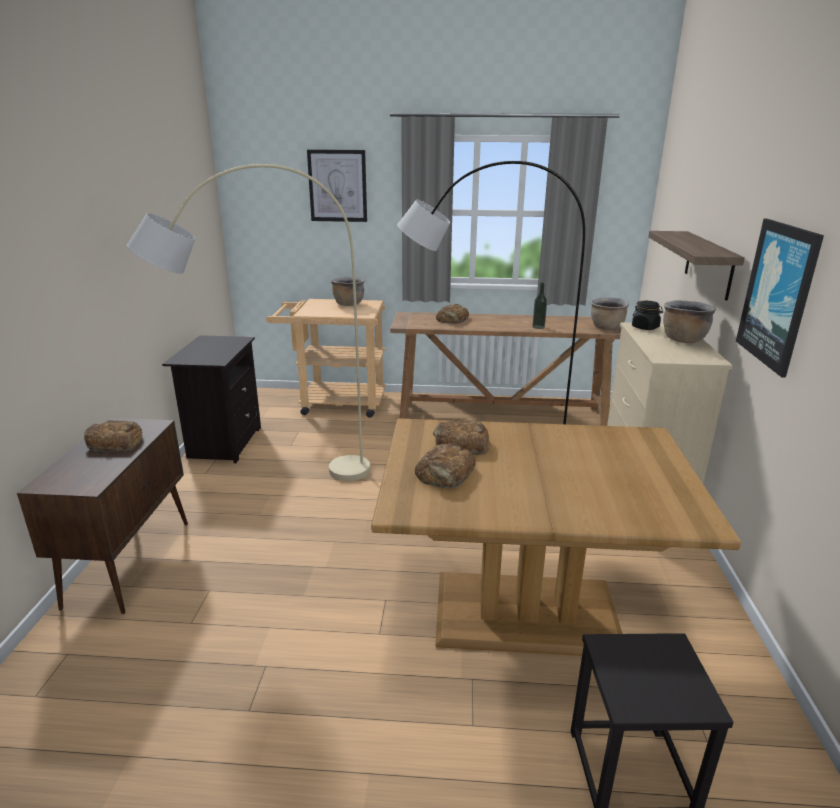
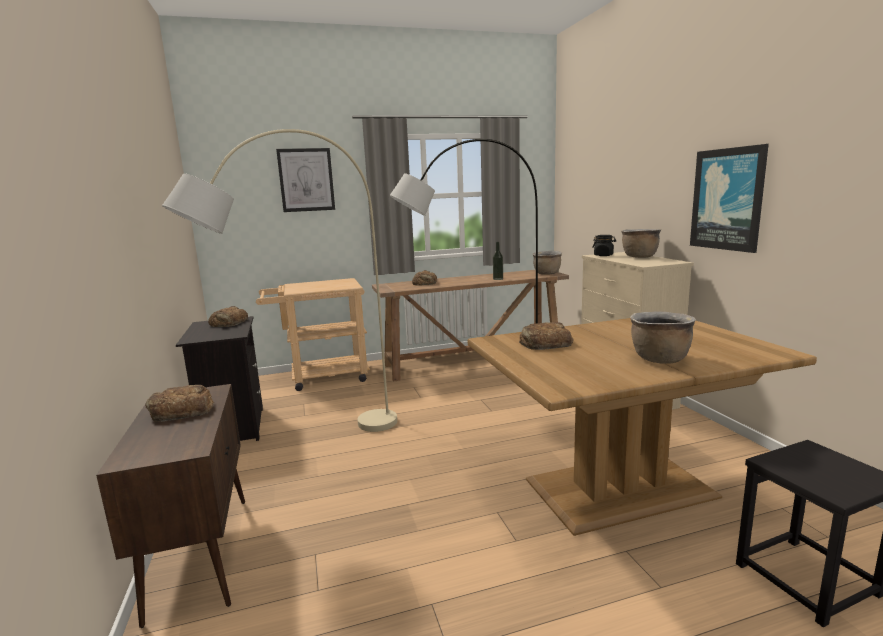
camera: 20 degrees left, 10 degrees down
(348, 304) = (327, 282): brown cooking pot -> brown cooking pot (659, 359)
(445, 473) = (560, 361): bread -> bread (229, 322)
(709, 264) = (637, 203): shelf -> none

